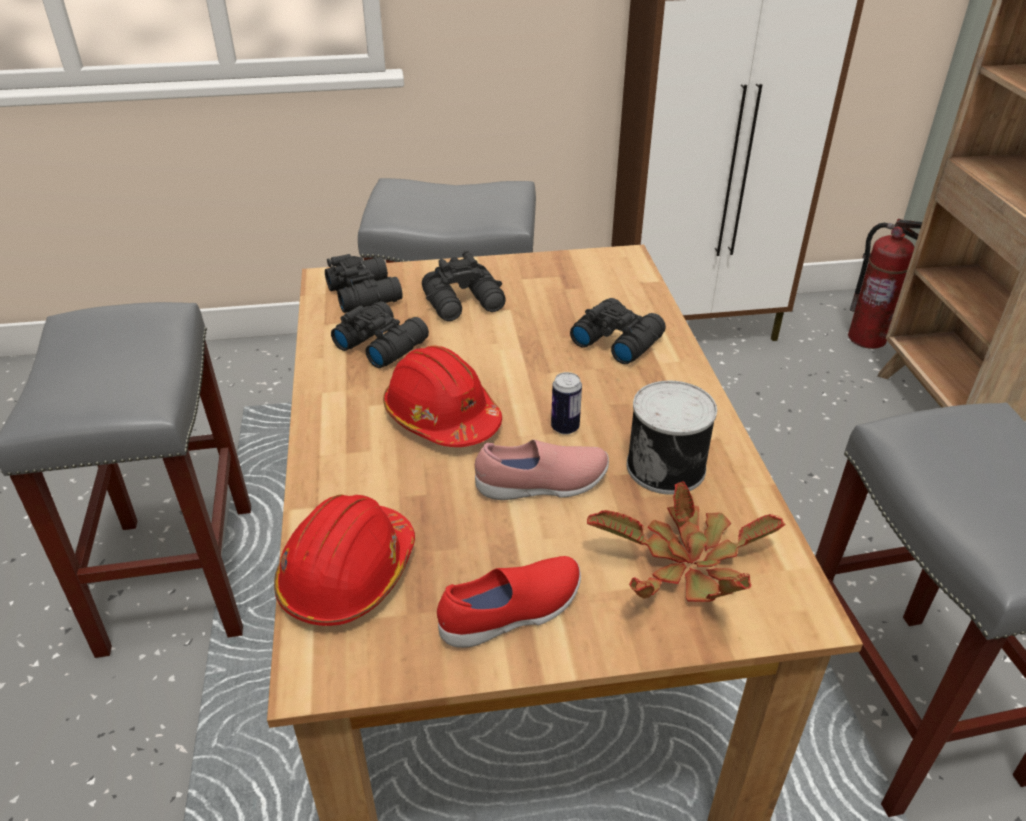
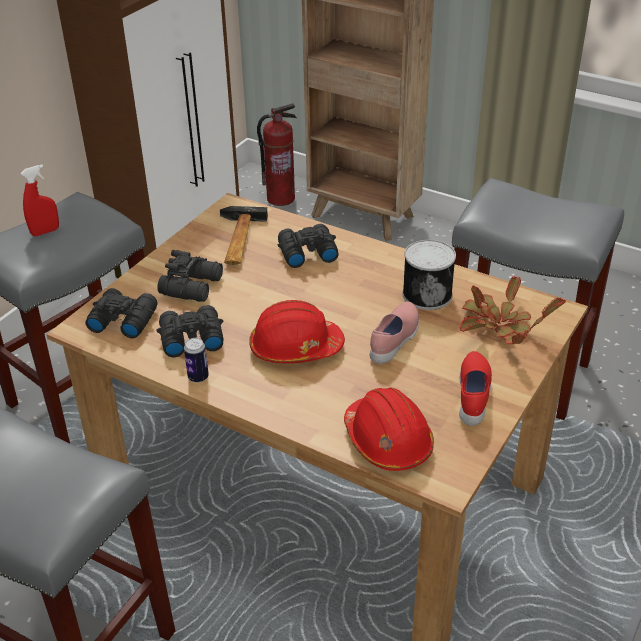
camera: 50 degrees left, 0 degrees up
(449, 196) = (45, 232): none -> red spray bottle
(565, 427) = (358, 310): can -> can (198, 377)
(573, 289) = (237, 240): none -> hammer

